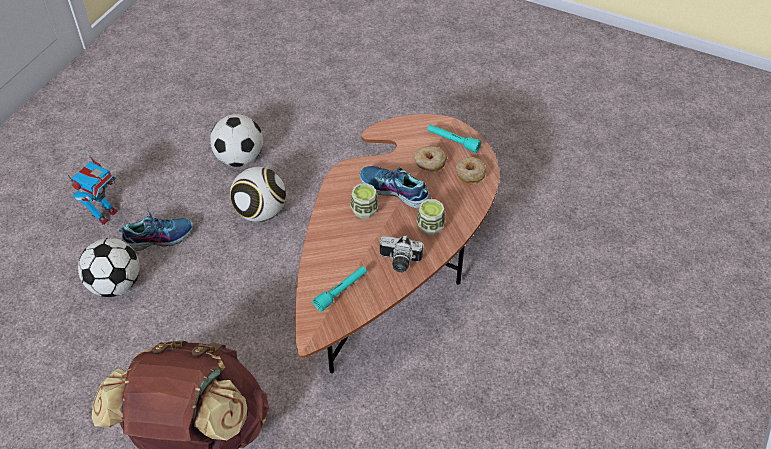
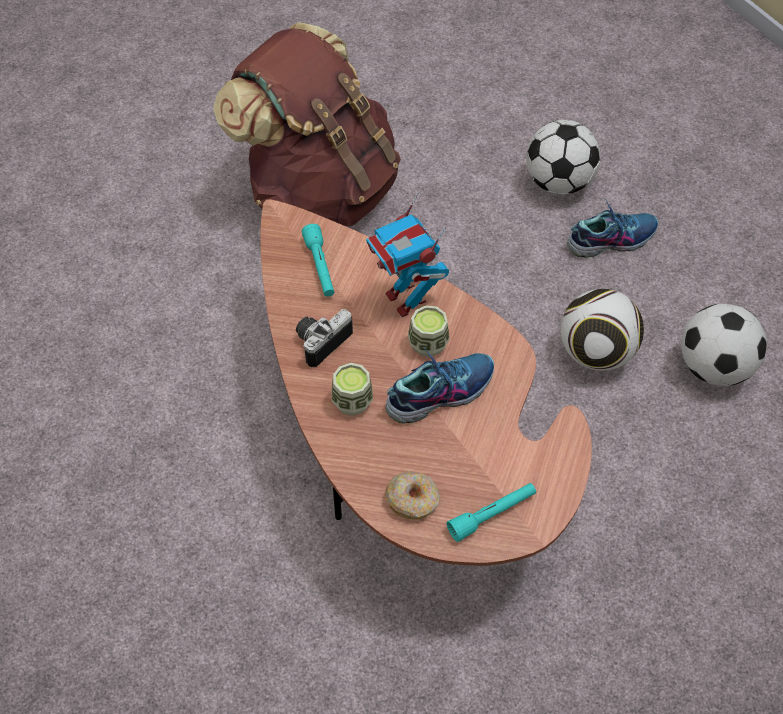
camera: 120 degrees right, 5 degrees up
(104, 214) = (680, 201): toy robot -> toy robot (406, 300)
(158, 237) = (611, 239): shoe -> shoe turned 120 degrees counterclockwise
(429, 162) = (467, 461): donut -> none

